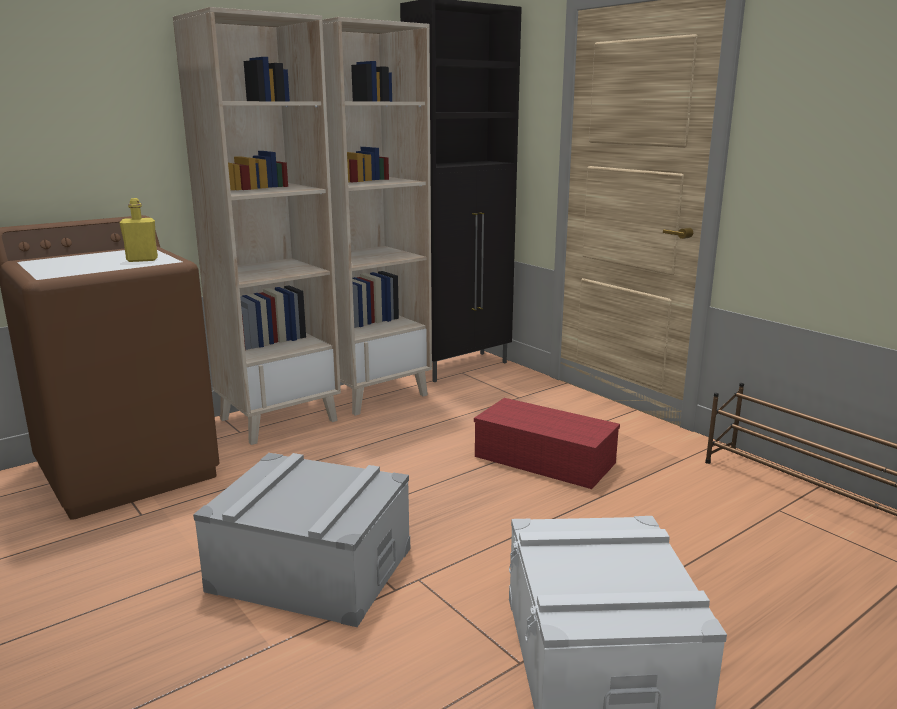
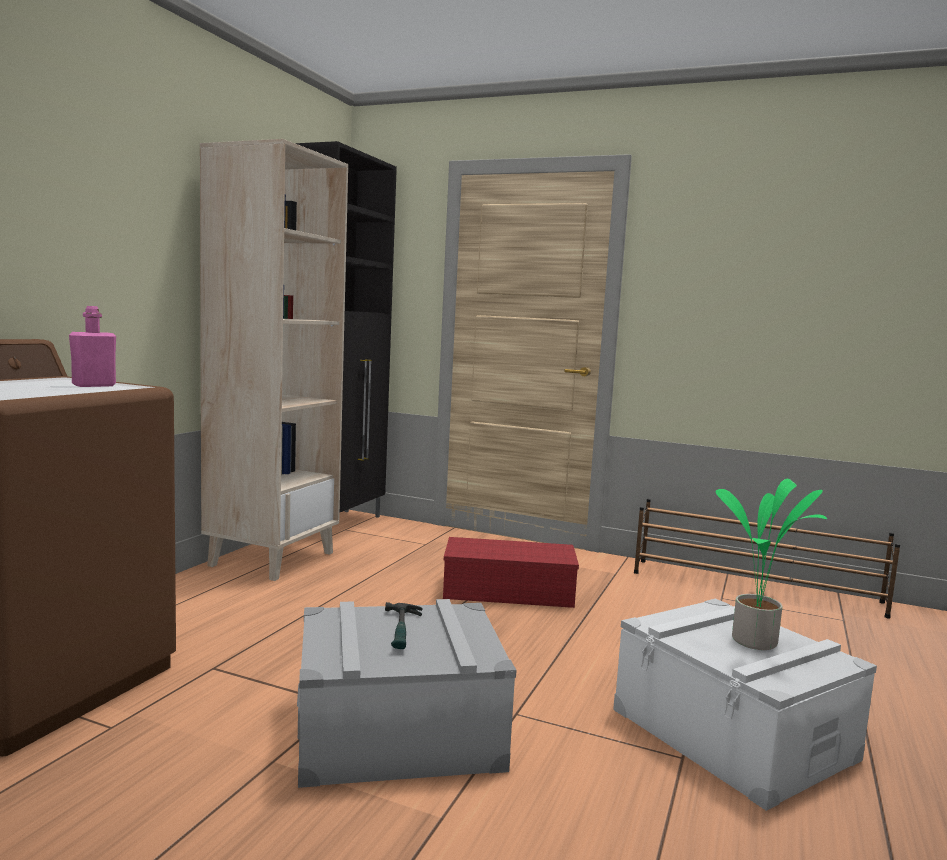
camera: 30 degrees left, 10 degrees down
(142, 260) = (94, 385): yellow bottle -> pink bottle
(279, 419) = (186, 596): beige bookcase -> none
(312, 488) = (402, 630): none -> hammer
(622, 574) = (757, 642): none -> potted plant

